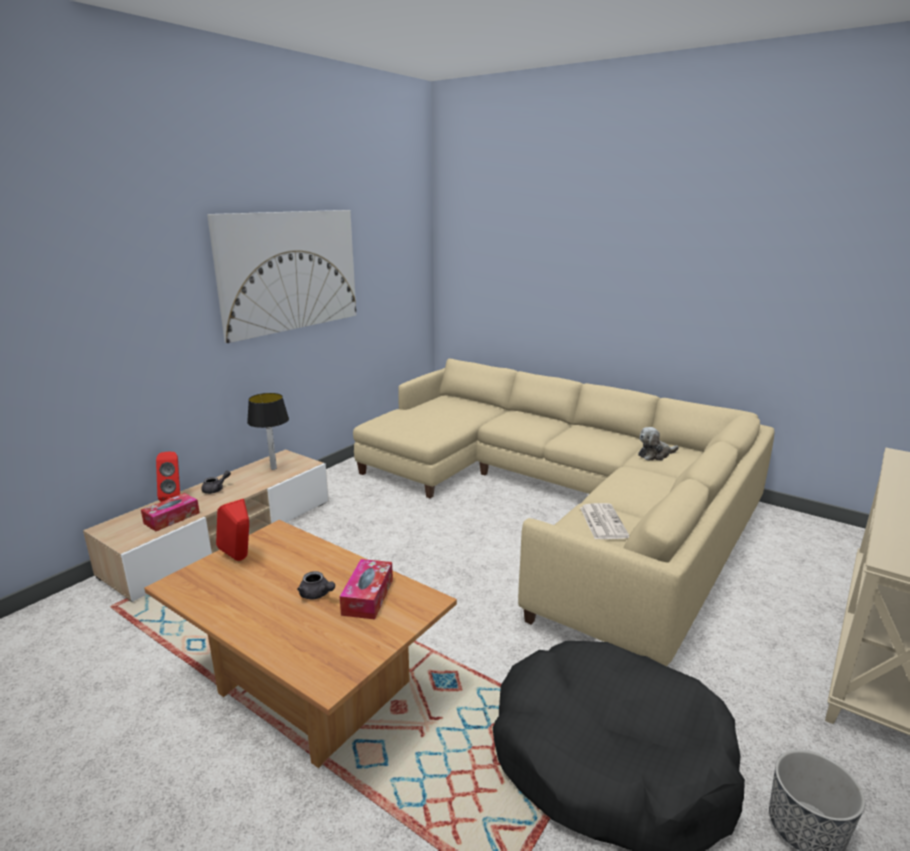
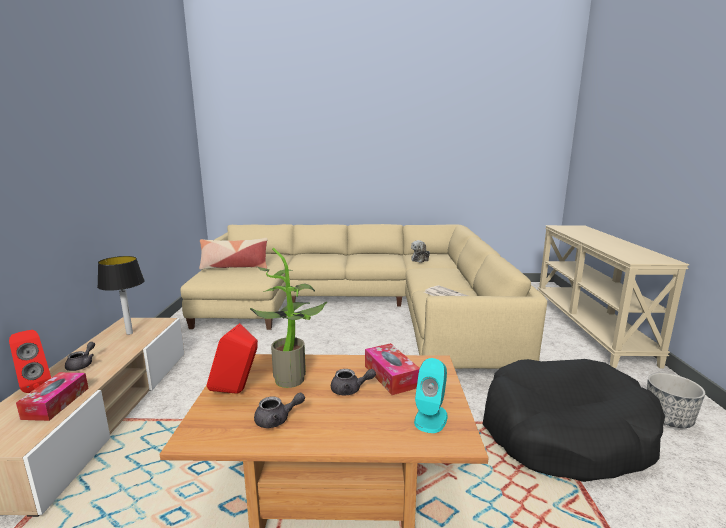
camera: 35 degrees left, 5 degrees down
(234, 596) = (277, 420): none -> grey teapot
(290, 271) = (108, 139): picture -> none
(293, 563) = (293, 377): none -> potted plant
(338, 652) = (431, 418): none -> turquoise speaker
(421, 415) = (234, 267): none -> pillow

